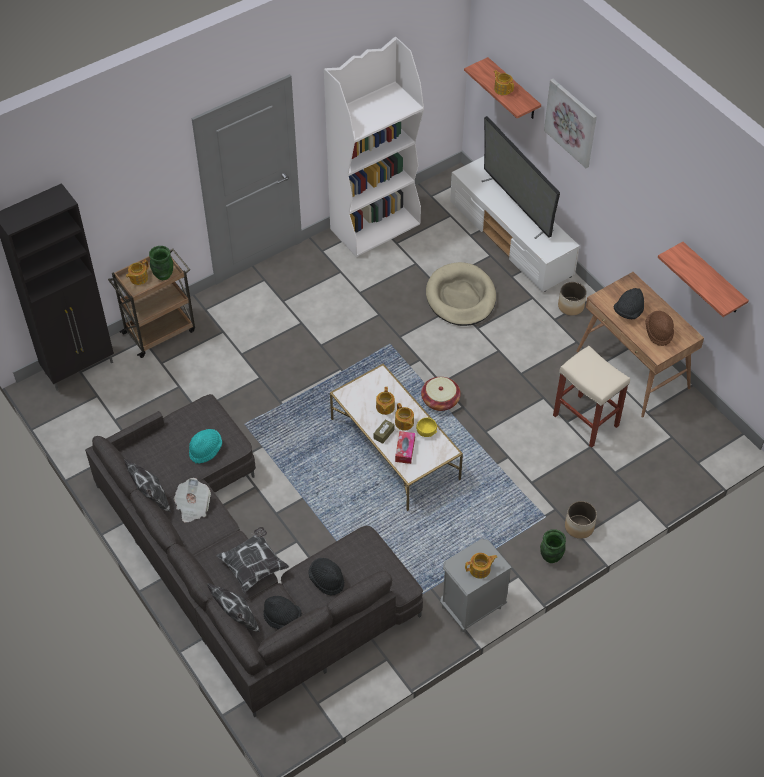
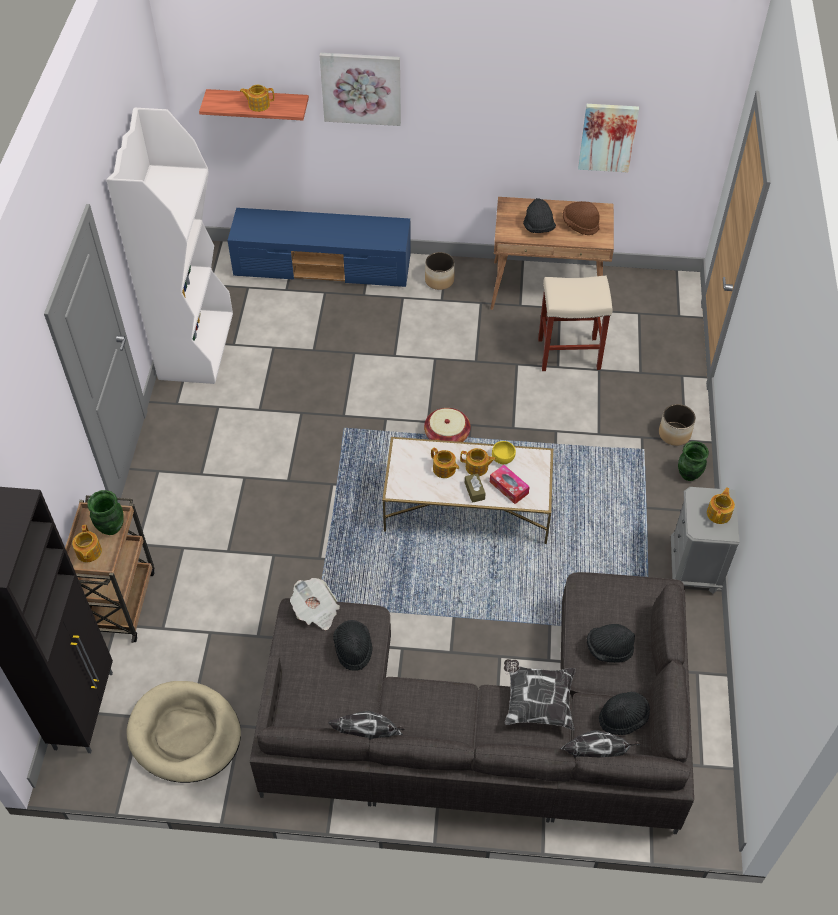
camera: 50 degrees left, 0 degrees up
(193, 506) = (414, 708): newspaper -> newspaper (316, 611)
(205, 450) = (353, 649): turquoise hat -> black hat
(460, 297) = (348, 343): beige dog bed -> beige dog bed (185, 734)
(512, 239) = (324, 266): white tv stand -> blue tv stand
(517, 205) = (318, 225): television -> none
(712, 279) = (607, 137): shelf -> picture

